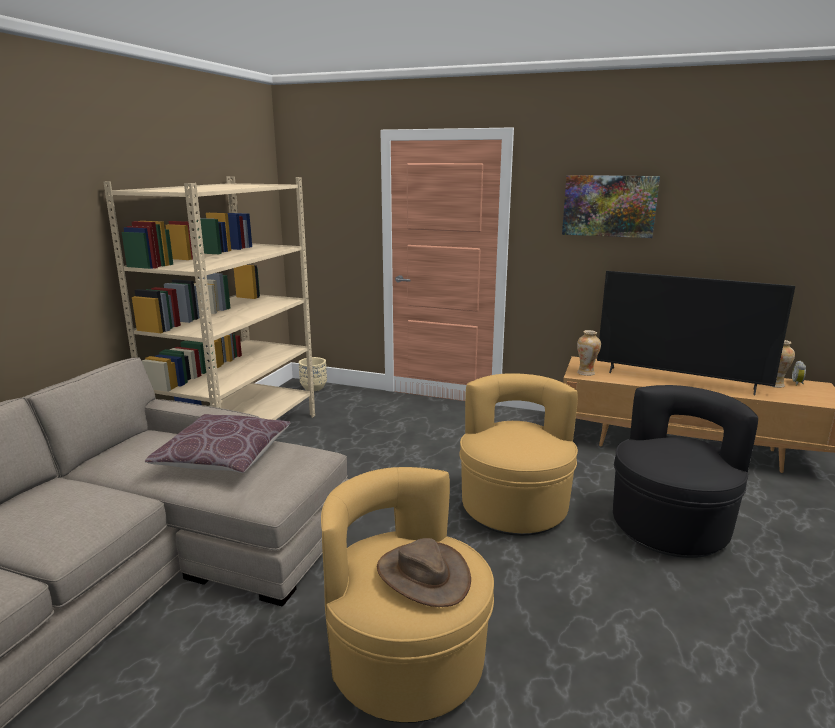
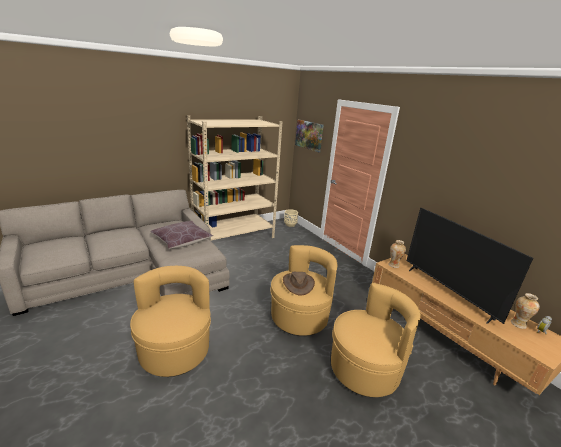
camera: 35 degrees right, 5 degrees up
(423, 575) = (169, 316): brown hat -> brown hat (298, 284)
(609, 206) = (443, 166): picture -> picture (309, 135)
(669, 527) = (363, 370): black armchair -> beige armchair

